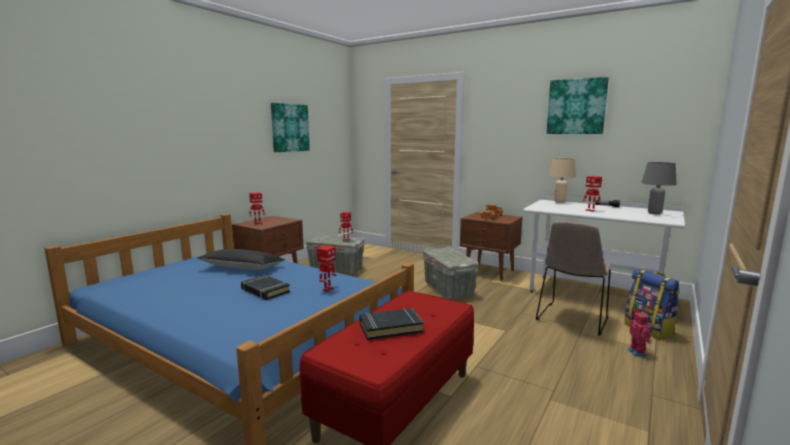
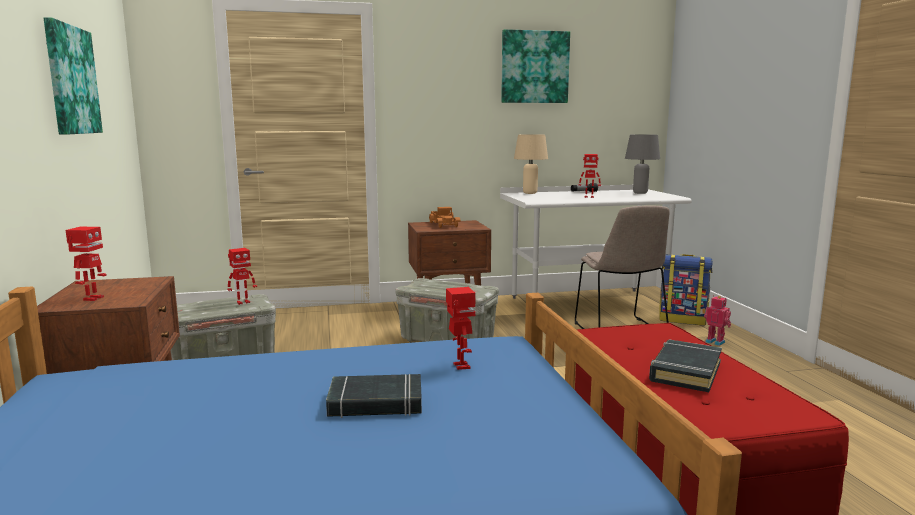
camera: 45 degrees left, 0 degrees up
(242, 268) = (212, 388): black pillow -> none

